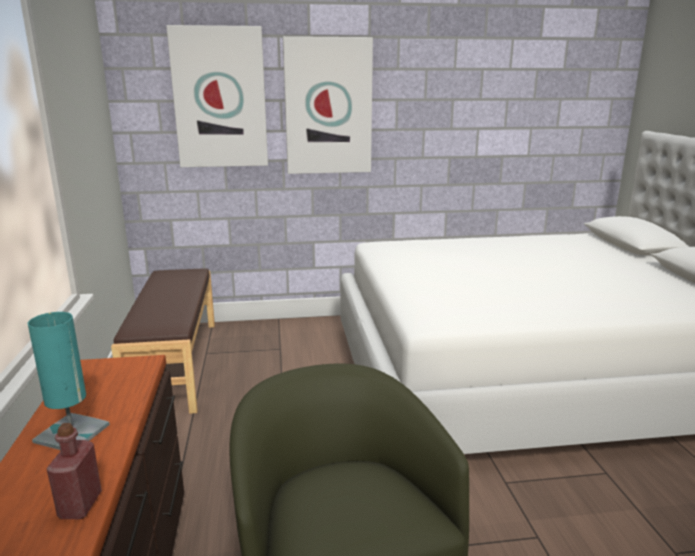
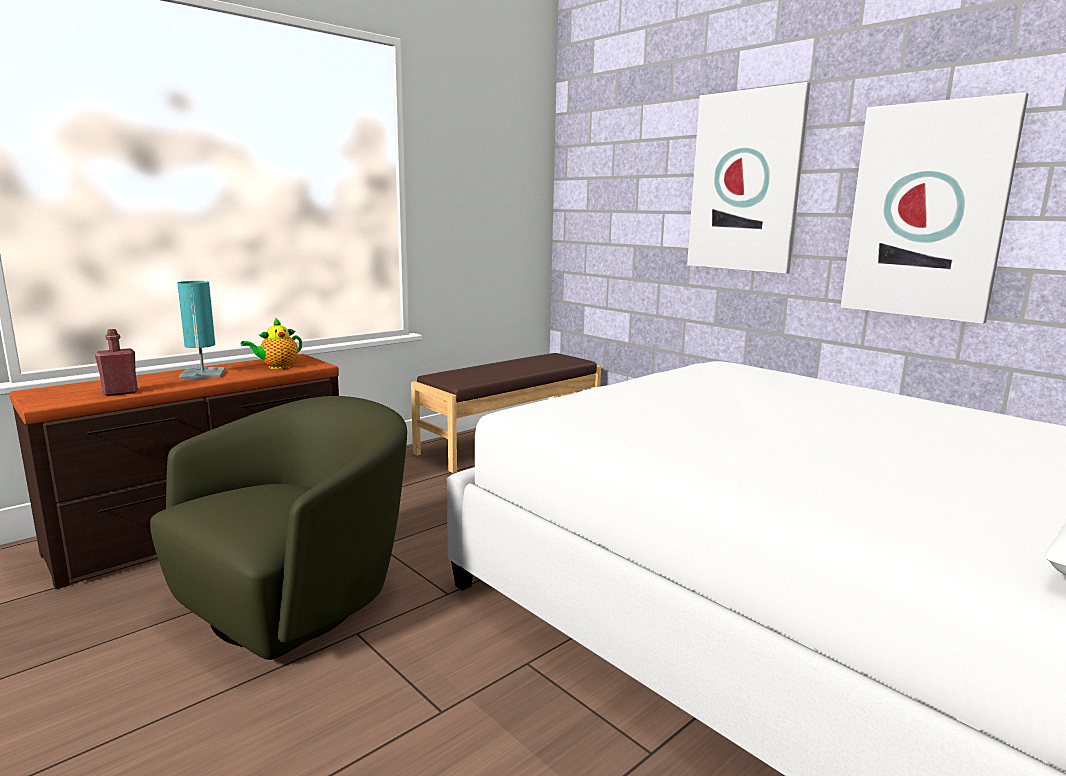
camera: 55 degrees right, 5 degrees down
(115, 384) = (277, 367): none -> teapot
(220, 98) = (636, 174): picture -> picture (926, 212)

